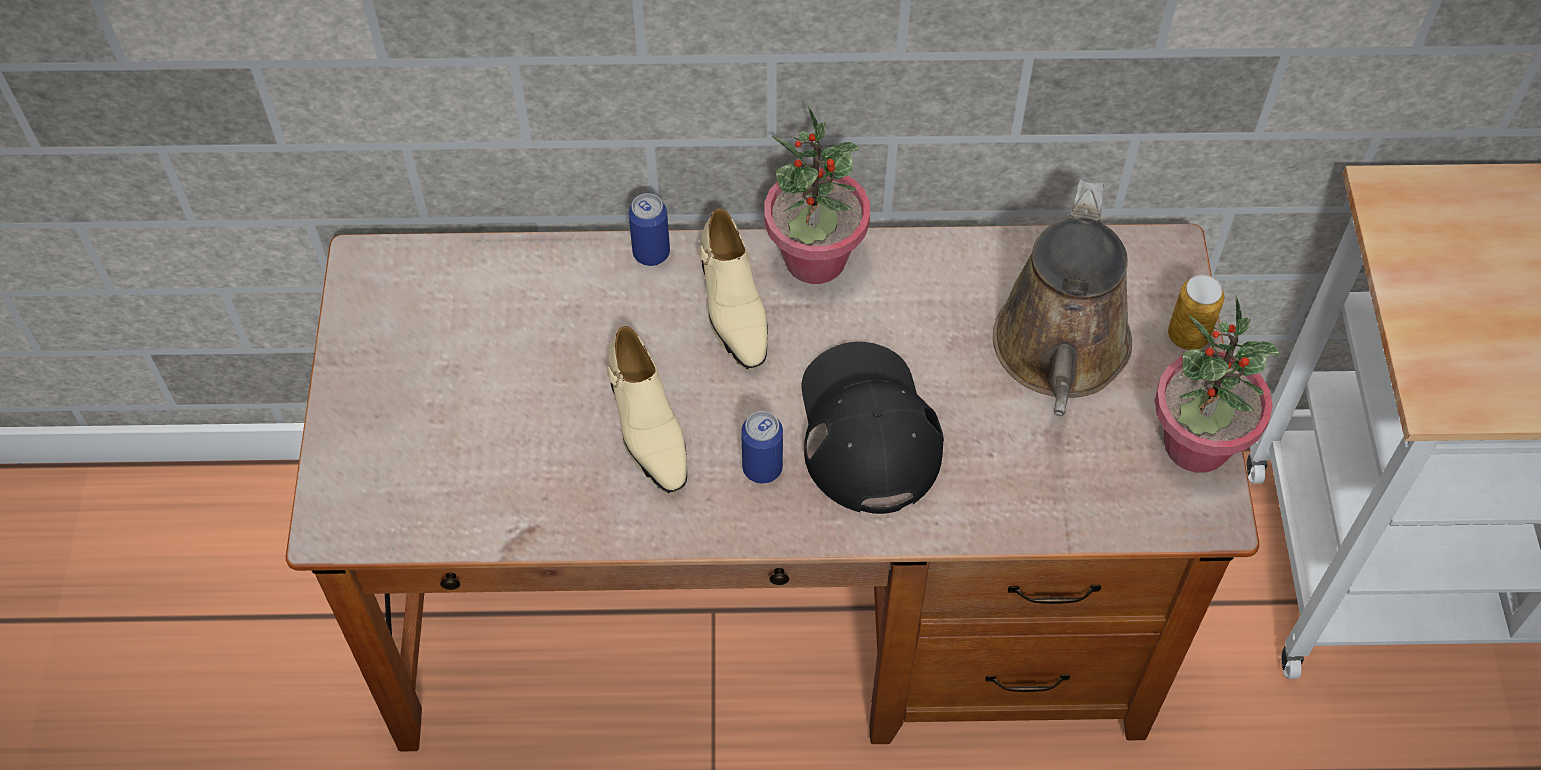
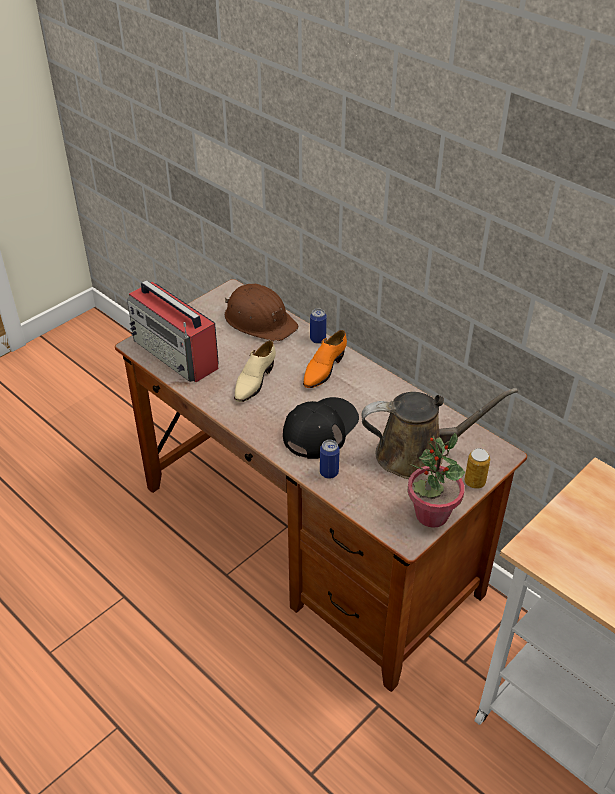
camera: 45 degrees right, 15 degrees down
(437, 485) = (176, 354): none -> radio
(500, 291) = (260, 320): none -> brown hard hat
(732, 307) = (323, 369): beige shoe -> orange shoe
(762, 468) = (273, 415): can -> can (329, 472)
(815, 260) = (368, 374): potted plant -> none
(1060, 354) = (417, 454): brown watering can -> brown watering can turned 150 degrees counterclockwise

